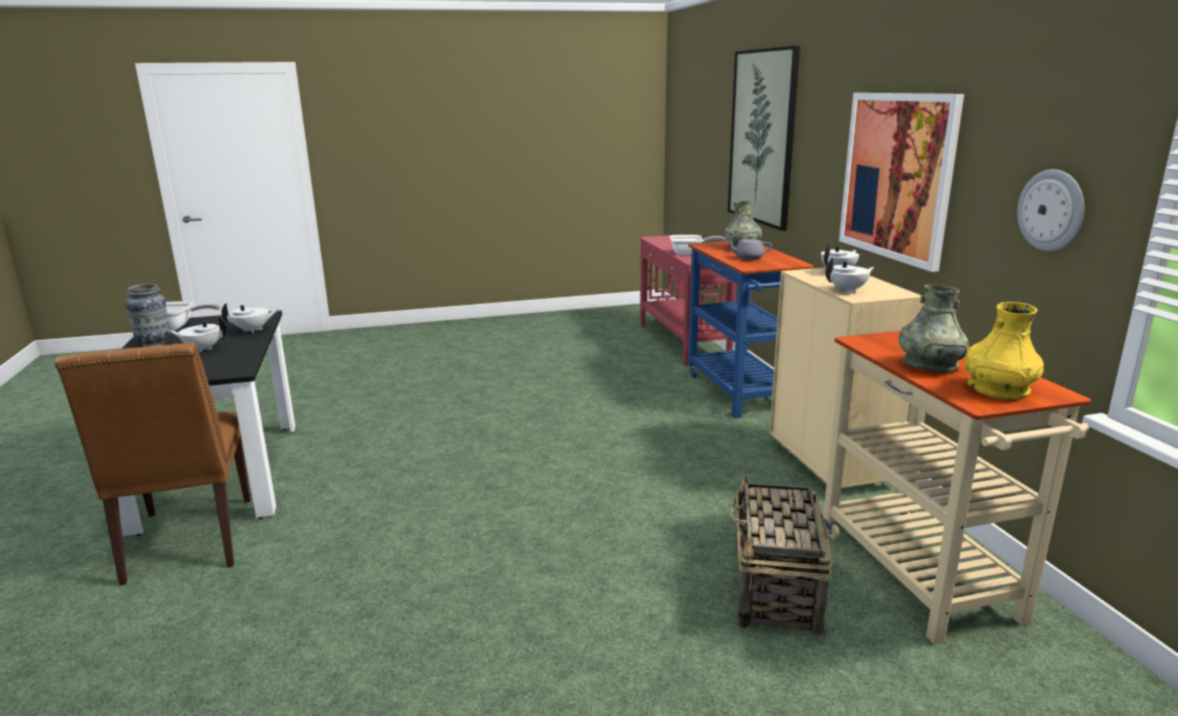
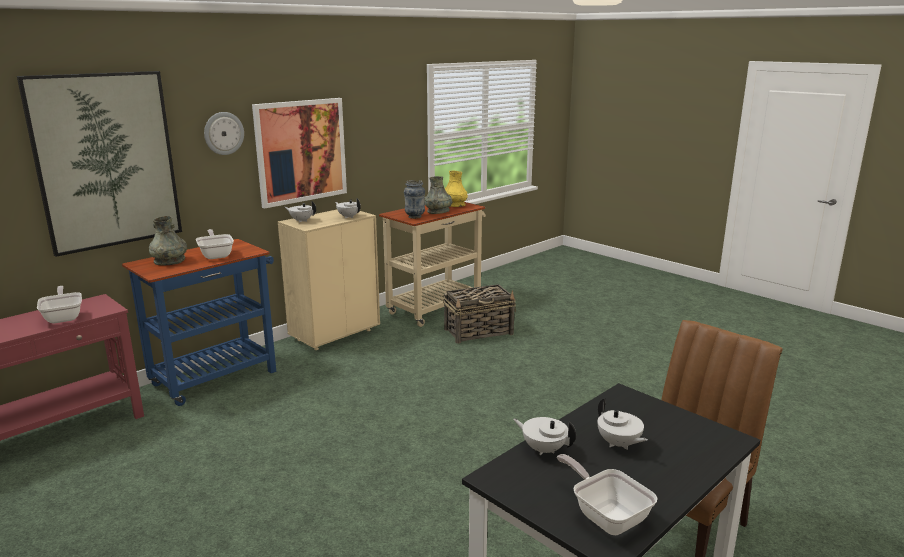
camera: 120 degrees left, 0 degrees up
(155, 344) = (653, 487): vase -> vase (415, 217)
(748, 258) = (216, 255): grey teapot -> frying pan
(1051, 210) = (394, 142): wall clock -> wall clock (223, 133)

